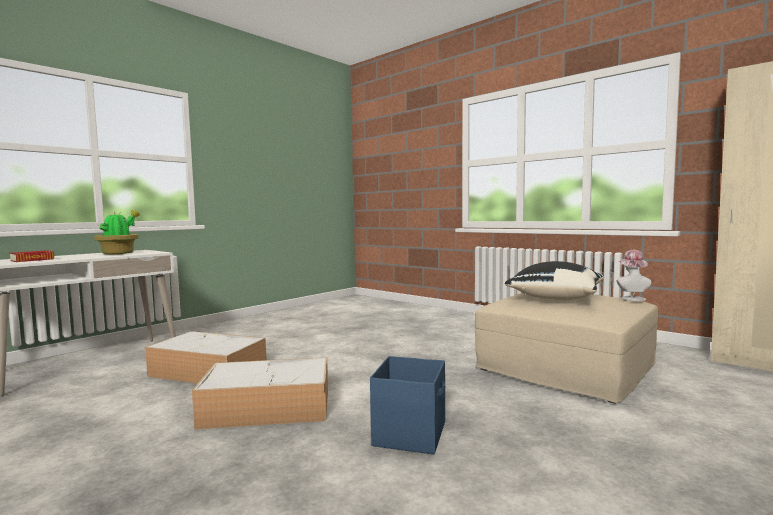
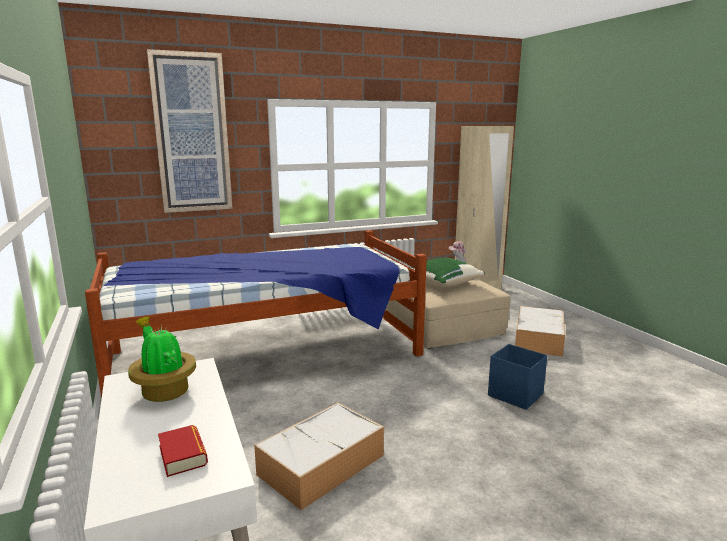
camera: 65 degrees left, 10 degrees up
(269, 407) = (444, 438): storage box -> storage box (538, 338)
(377, 324) = (267, 354): none -> bed
(408, 140) = (192, 134): none -> picture
(554, 298) = (442, 283): black pillow -> green pillow

